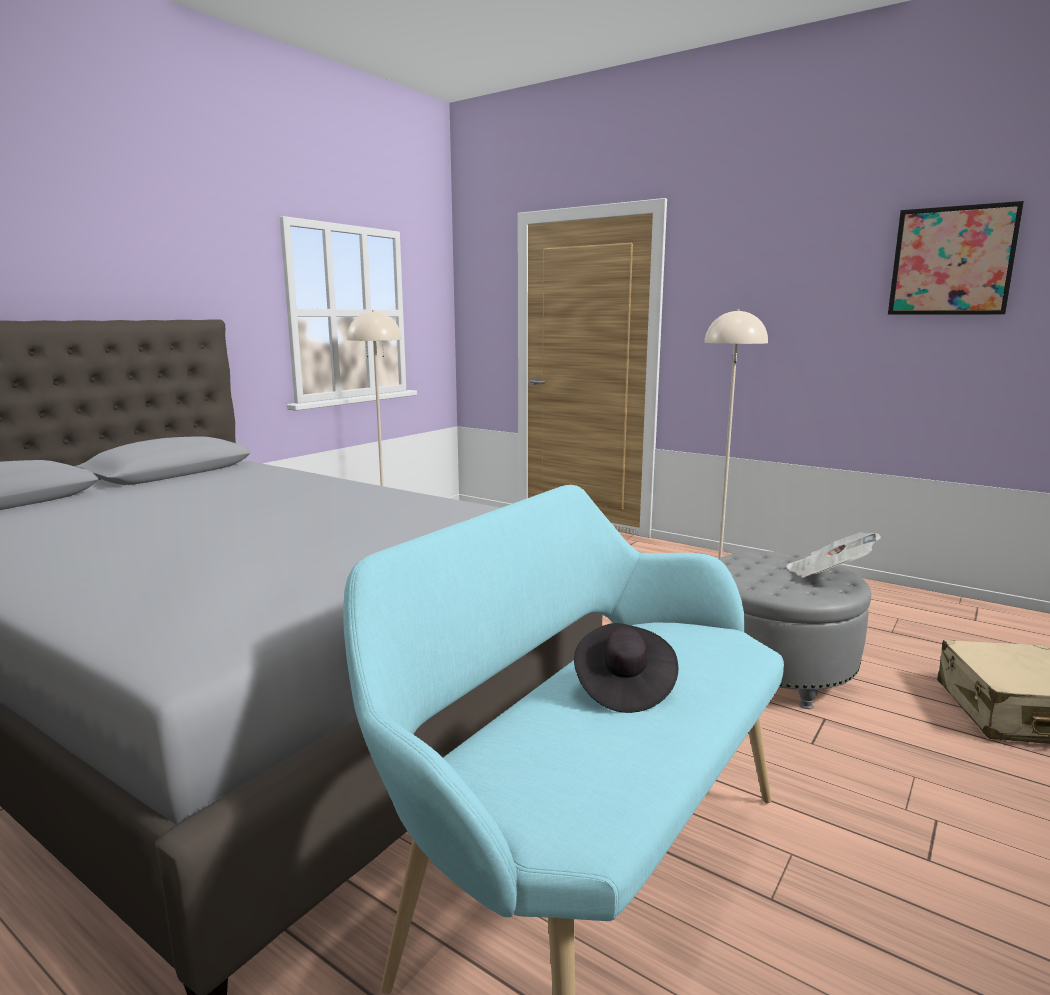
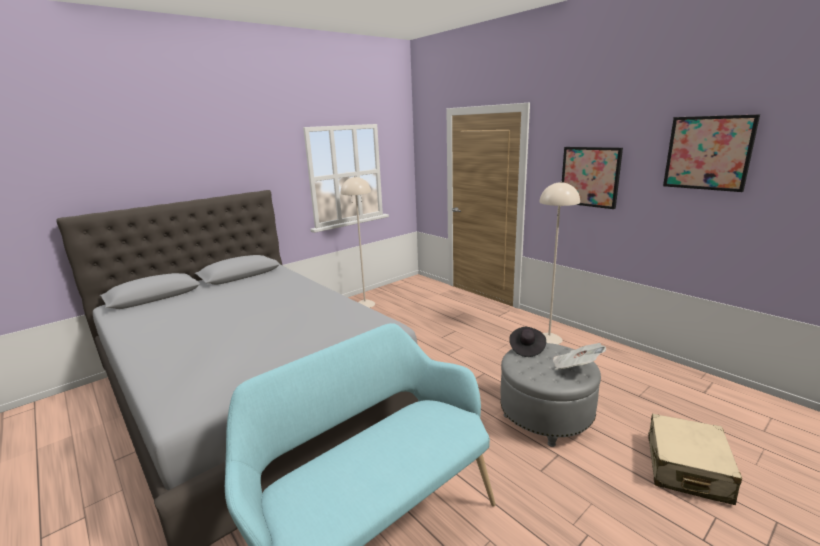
camera: 15 degrees right, 5 degrees up
(623, 687) = (383, 448): black hat -> black hat (526, 349)
(770, 309) = (590, 176): none -> picture

